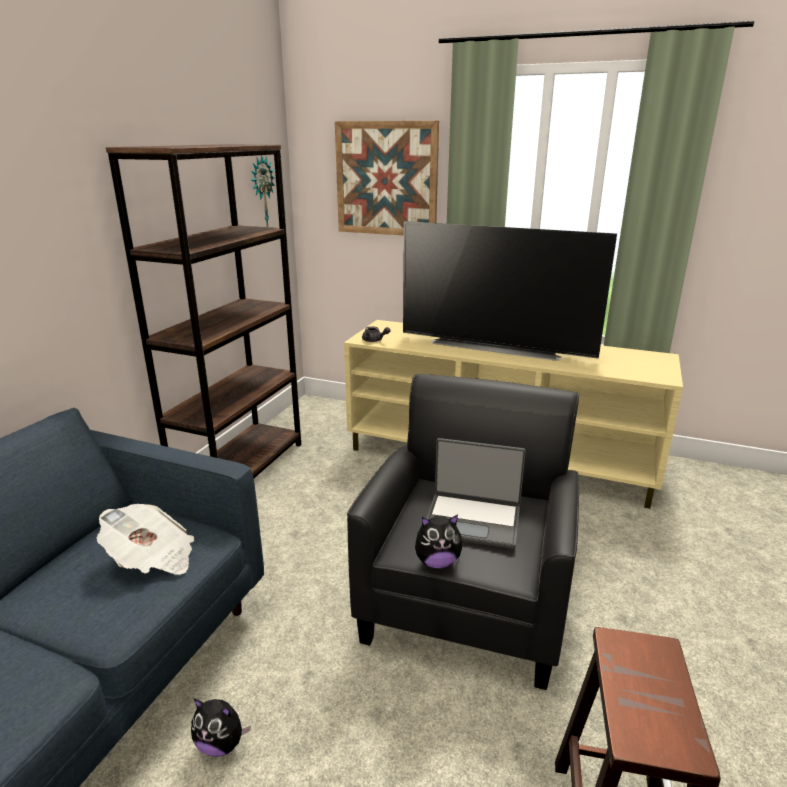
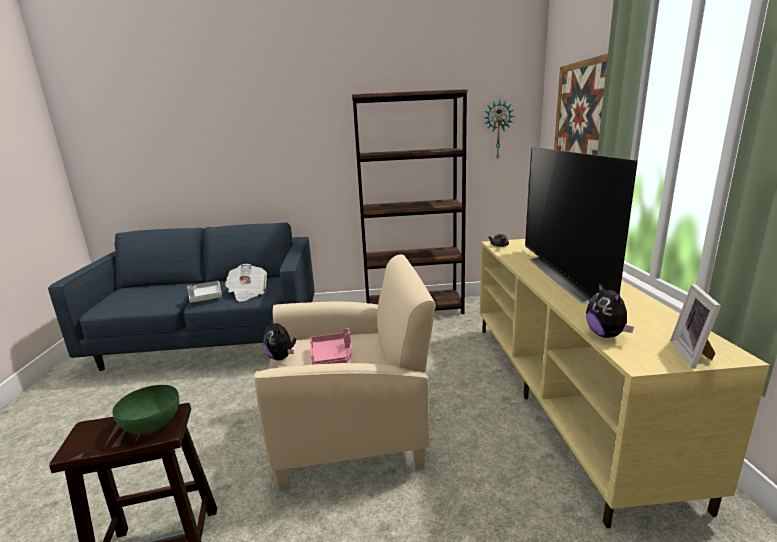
camera: 65 degrees right, 5 degrees down
(92, 617) = (206, 297): none -> grey tray
(221, 744) = (211, 383): plush toy -> plush toy (606, 335)
(467, 601) = (351, 429): black armchair -> beige armchair
(472, 520) = (332, 356): laptop -> pink tray
(638, 662) = (152, 422): none -> green bowl
(660, 363) = (693, 355): none -> picture frame

